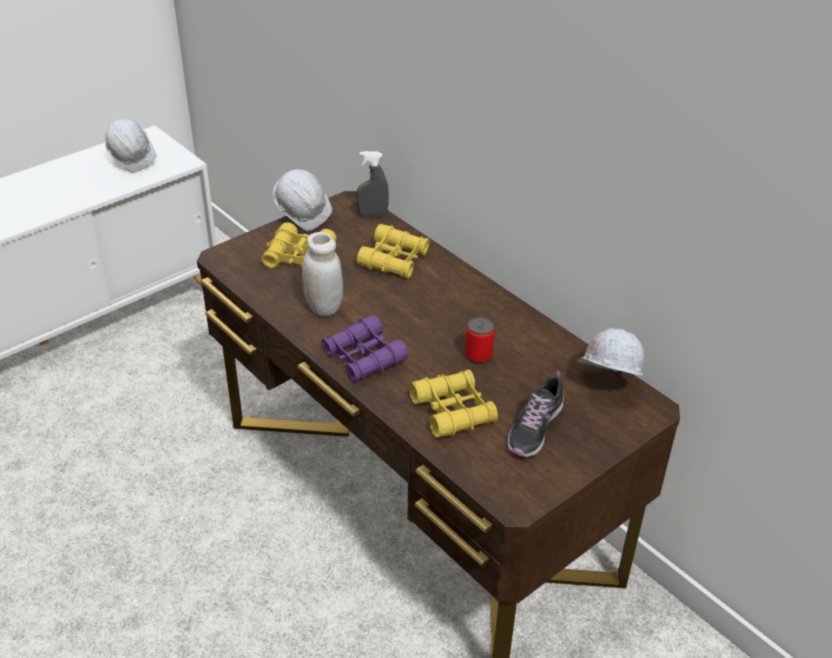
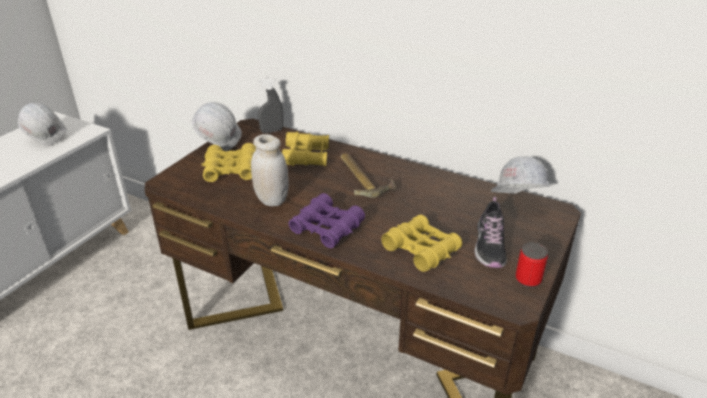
camera: 20 degrees left, 5 degrees down
(442, 305) = (362, 178): none -> hammer
(478, 356) = (413, 206): can -> can (528, 279)

